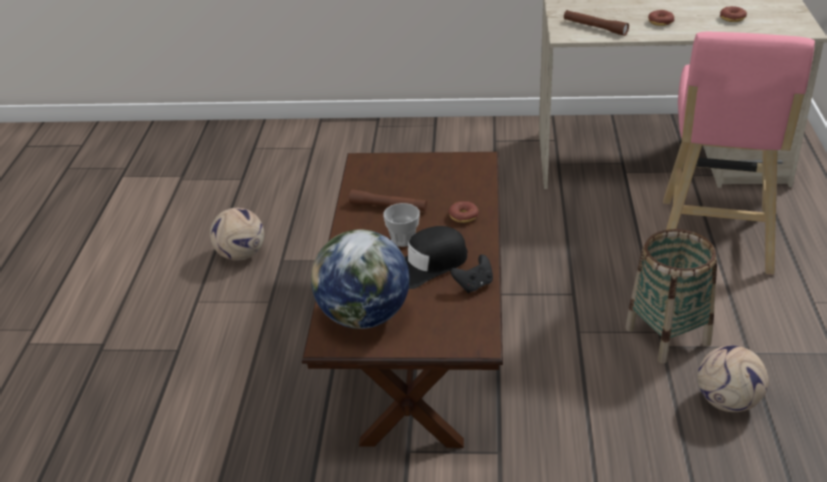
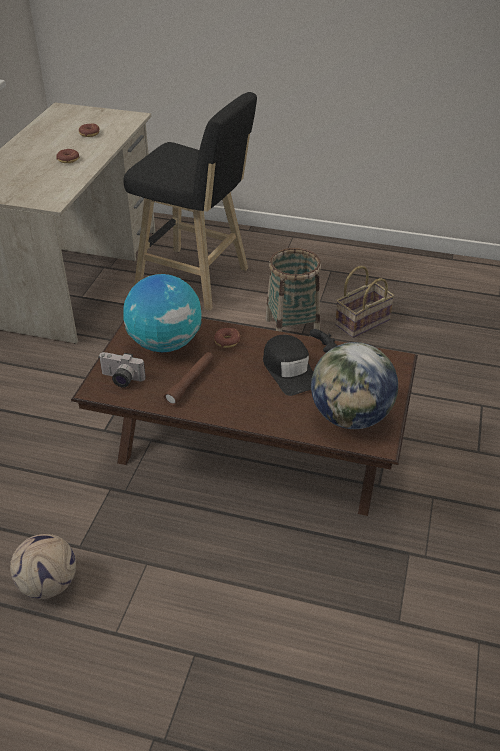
camera: 80 degrees left, 5 degrees up
(379, 169) = (121, 379): none -> camera
(403, 239) = (246, 380): cup -> none
(443, 181) = (165, 343): none -> globe
(595, 27) = (50, 187): brown flashlight -> none
(714, 240) = (197, 280): pink stool -> black stool
(728, 402) = (362, 321): football -> basket

